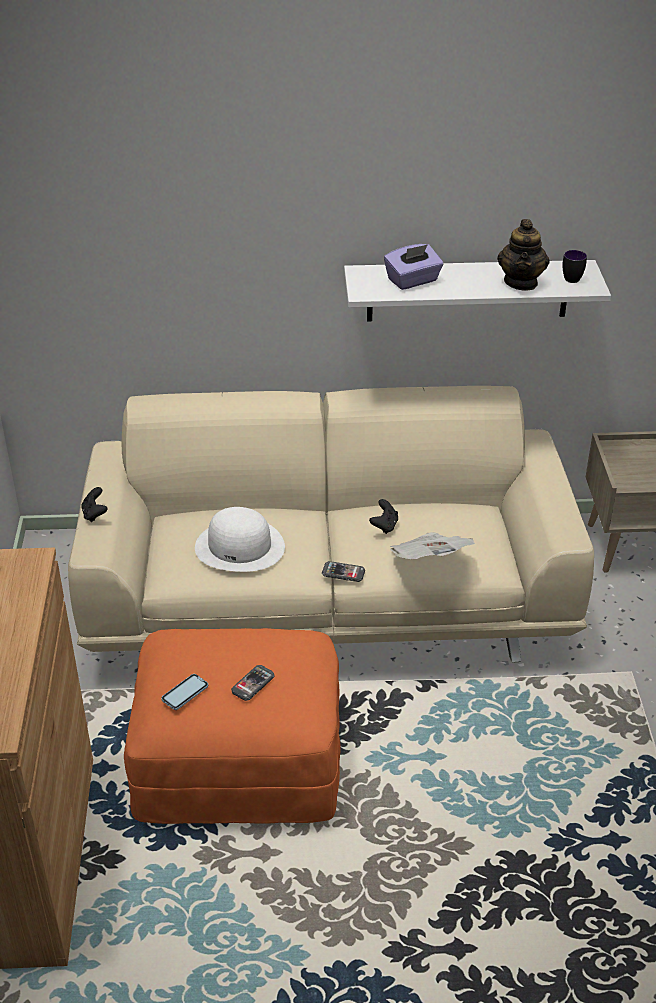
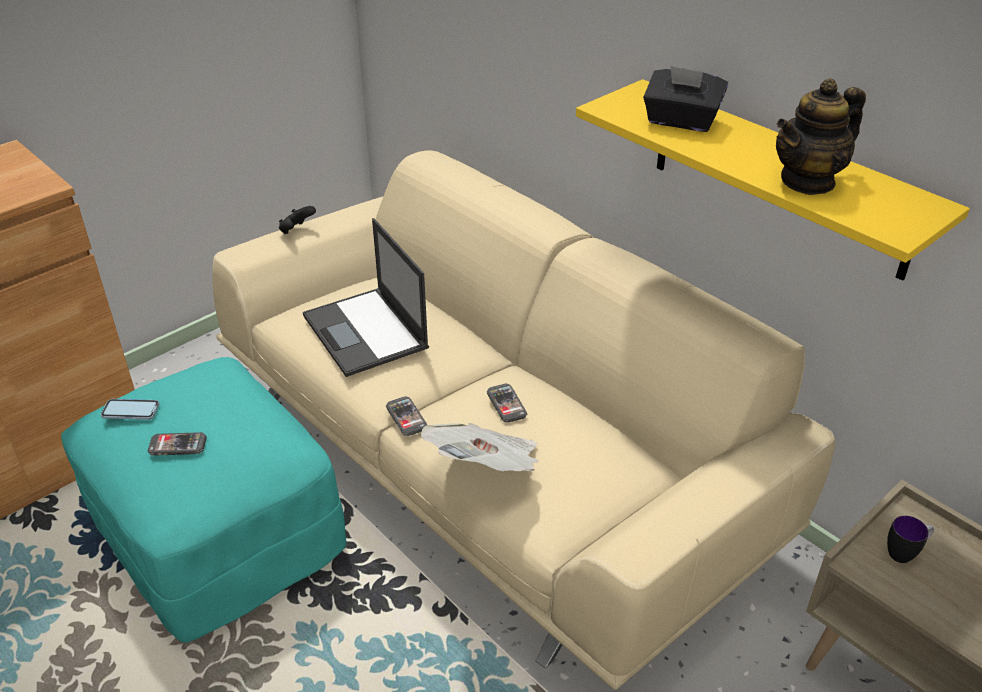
camera: 50 degrees right, 0 degrees up
(240, 546) = (366, 332): white hat -> laptop
(240, 763) = (219, 534): orange ottoman -> turquoise ottoman
(384, 526) = (506, 404): black game controller -> phone
(413, 281) = (681, 121): purple tissue box -> black tissue box
(468, 290) = (779, 178): white shelf -> yellow shelf
(573, 277) = (892, 209): mug -> mug (905, 553)

